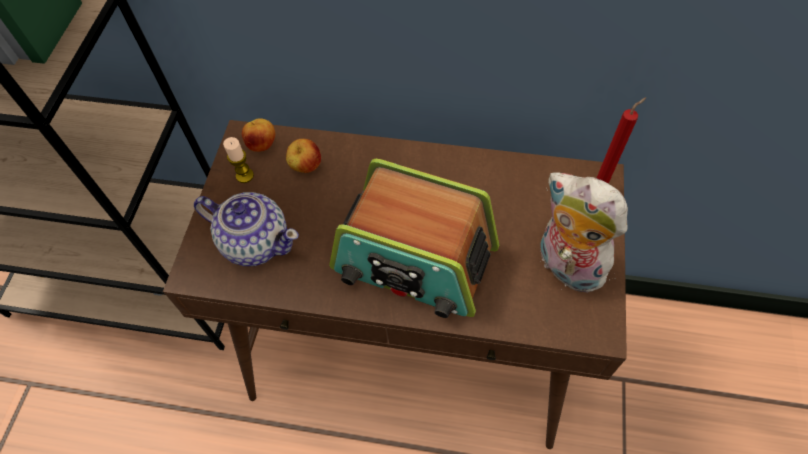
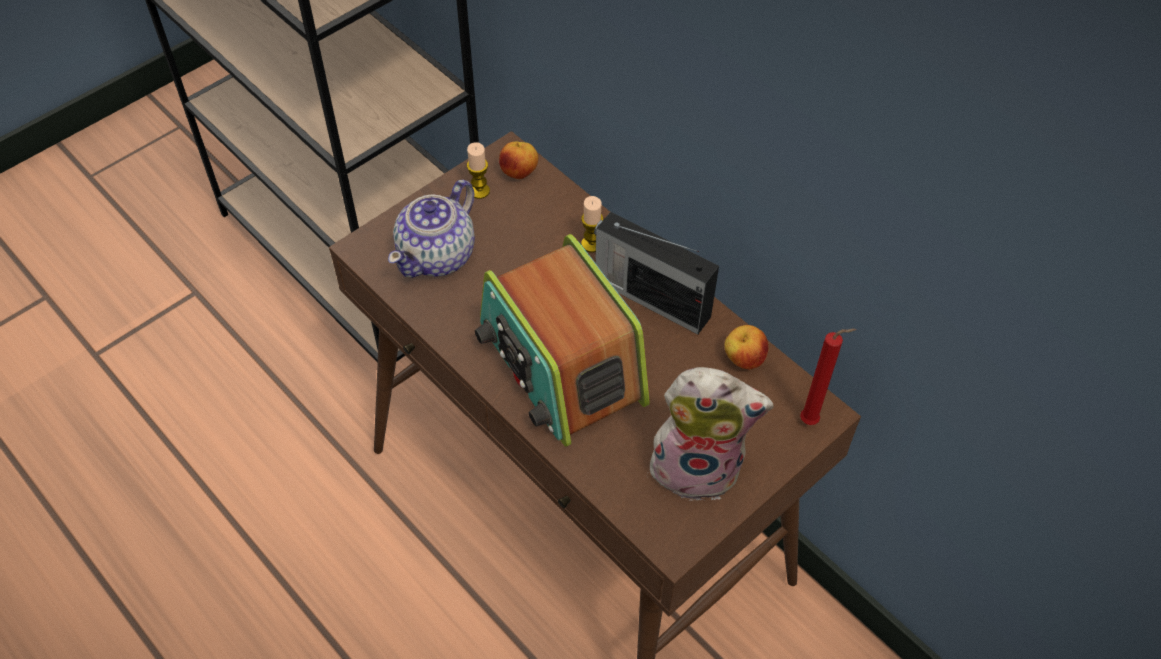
camera: 35 degrees right, 5 degrees down
(255, 241) = (438, 255): teapot -> teapot turned 60 degrees clockwise
(306, 166) = (540, 217): apple -> apple (743, 359)
(358, 163) = (591, 244): none -> candle
(429, 173) = (650, 297): none -> radio
(565, 266) = (698, 466): plush toy -> plush toy turned 105 degrees clockwise

